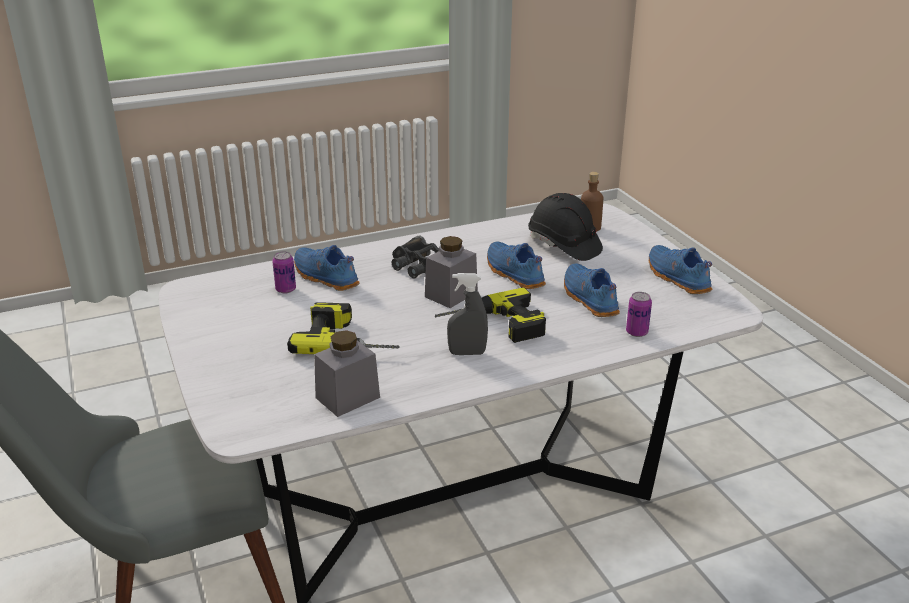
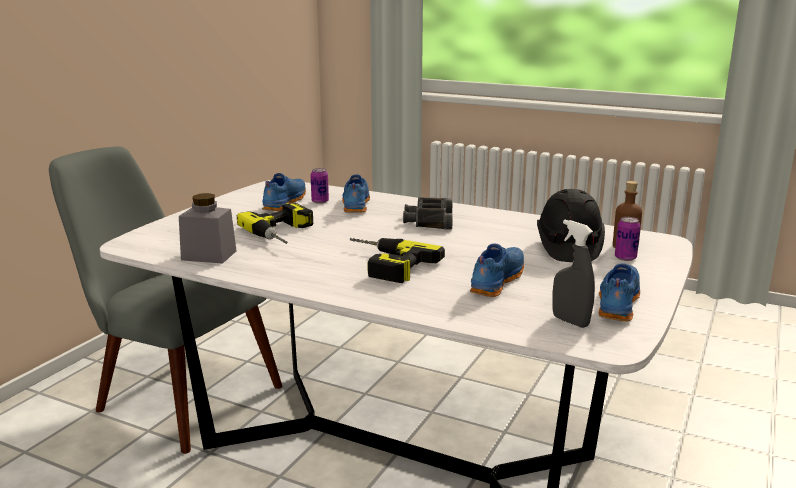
camera: 50 degrees right, 10 degrees down
(451, 294) = (404, 239): grey jar -> none
(467, 353) = (326, 268): grey spray bottle -> grey spray bottle (570, 321)
(513, 274) = (478, 247): blue shoe -> blue shoe (283, 203)
(636, 332) = (476, 314): can -> can (625, 258)

